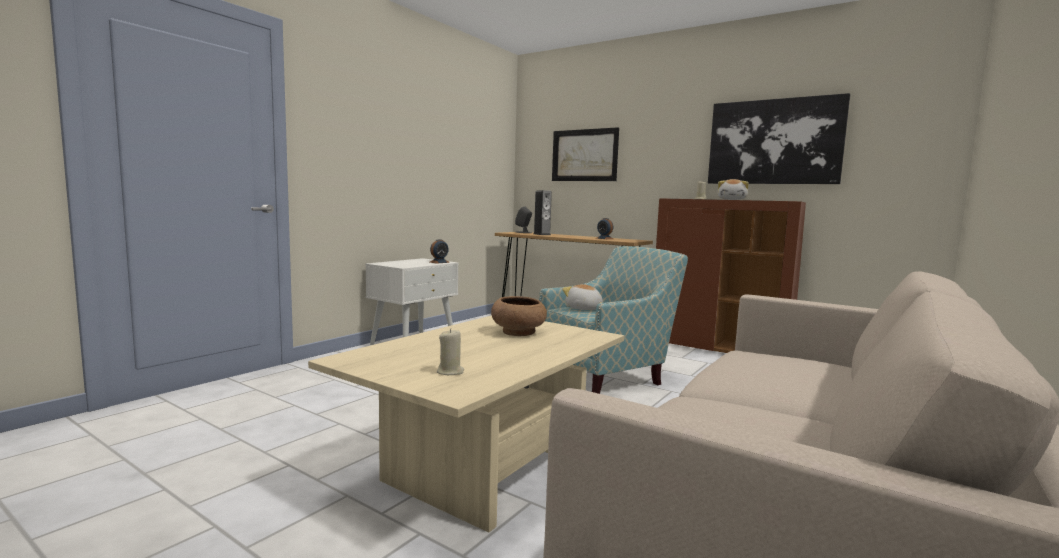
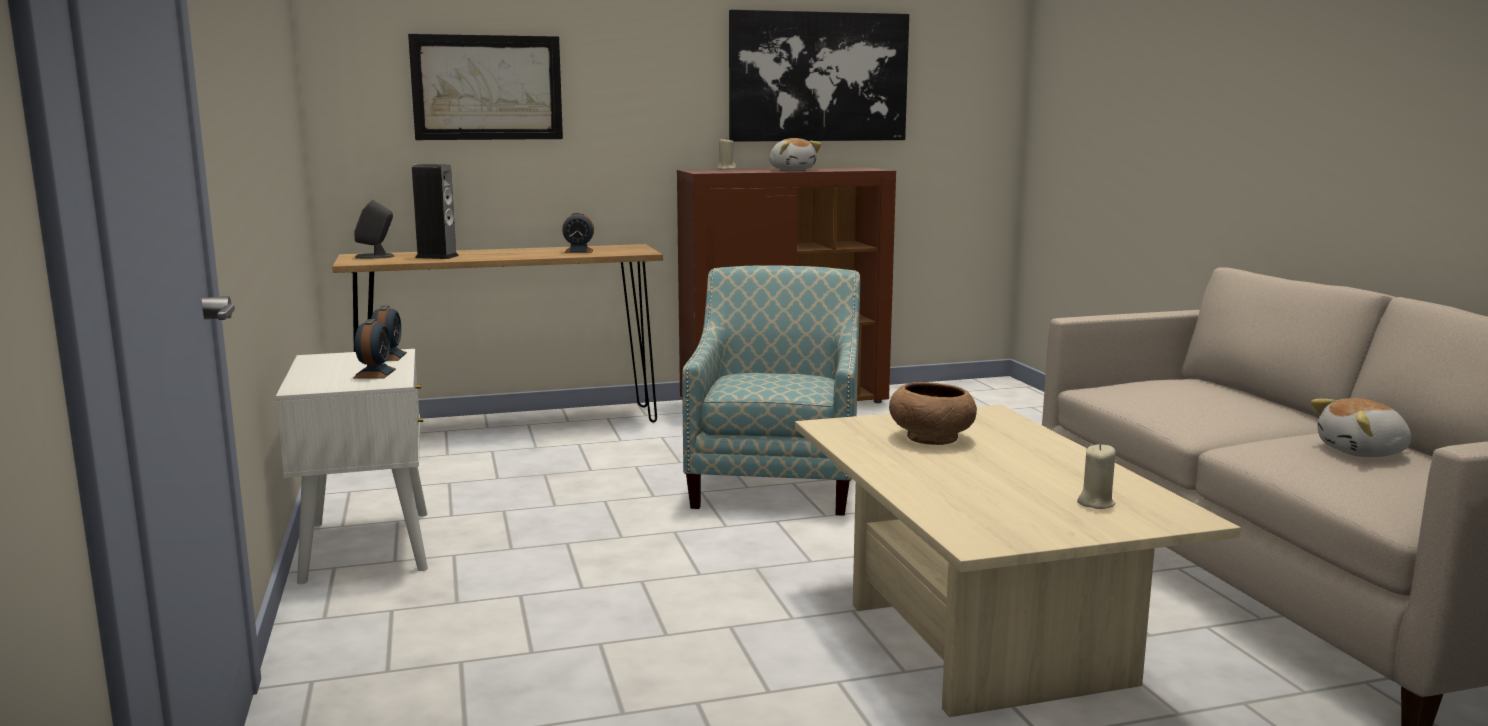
camera: 50 degrees left, 5 degrees up
(412, 264) = (375, 373): none -> alarm clock
(583, 308) = (761, 384): plush toy -> plush toy (1363, 452)

